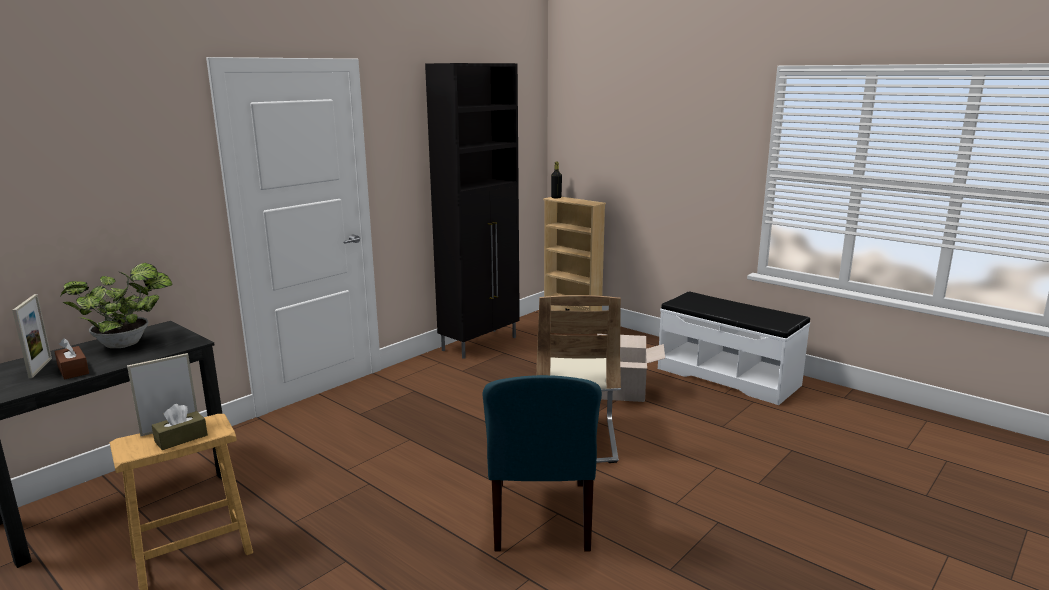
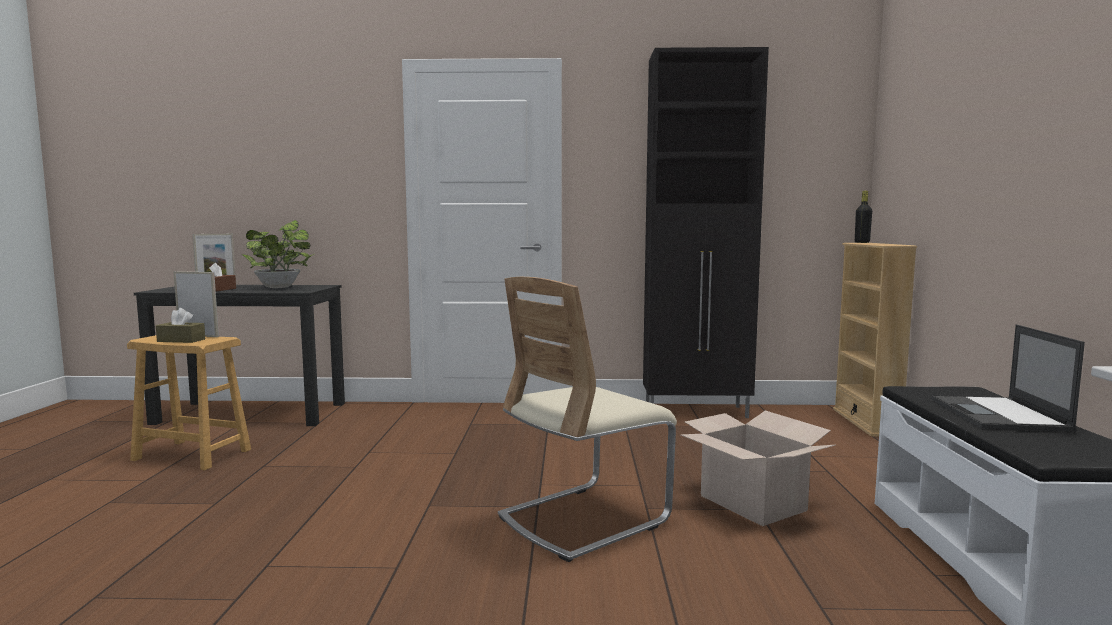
camera: 50 degrees right, 10 degrees down
(541, 518) = (375, 561): blue chair -> none
(730, 308) = (999, 415): none -> laptop

